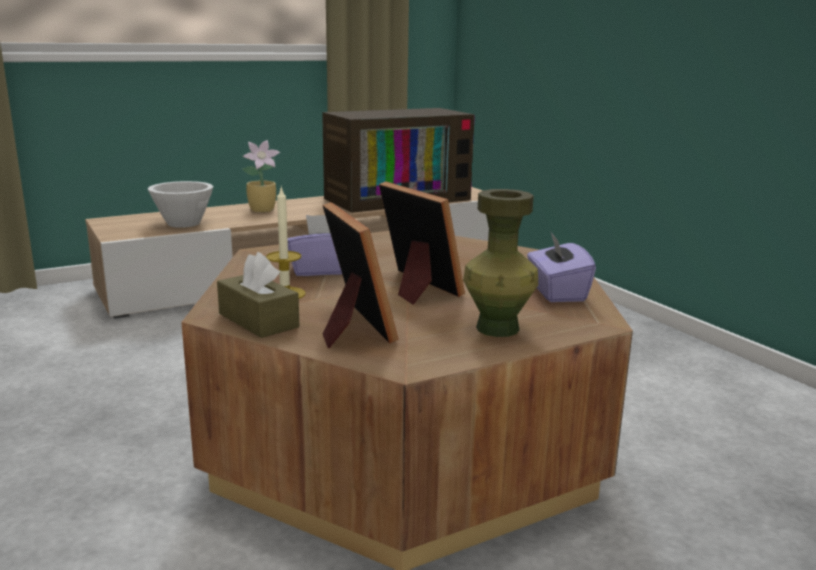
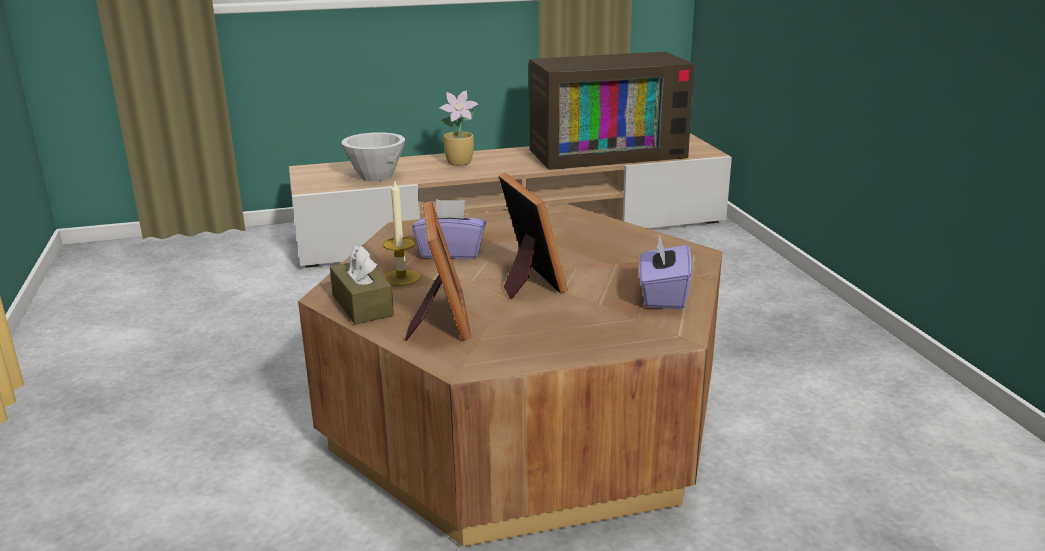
camera: 15 degrees right, 5 degrees up
(498, 328) = (574, 333): green vase -> none

